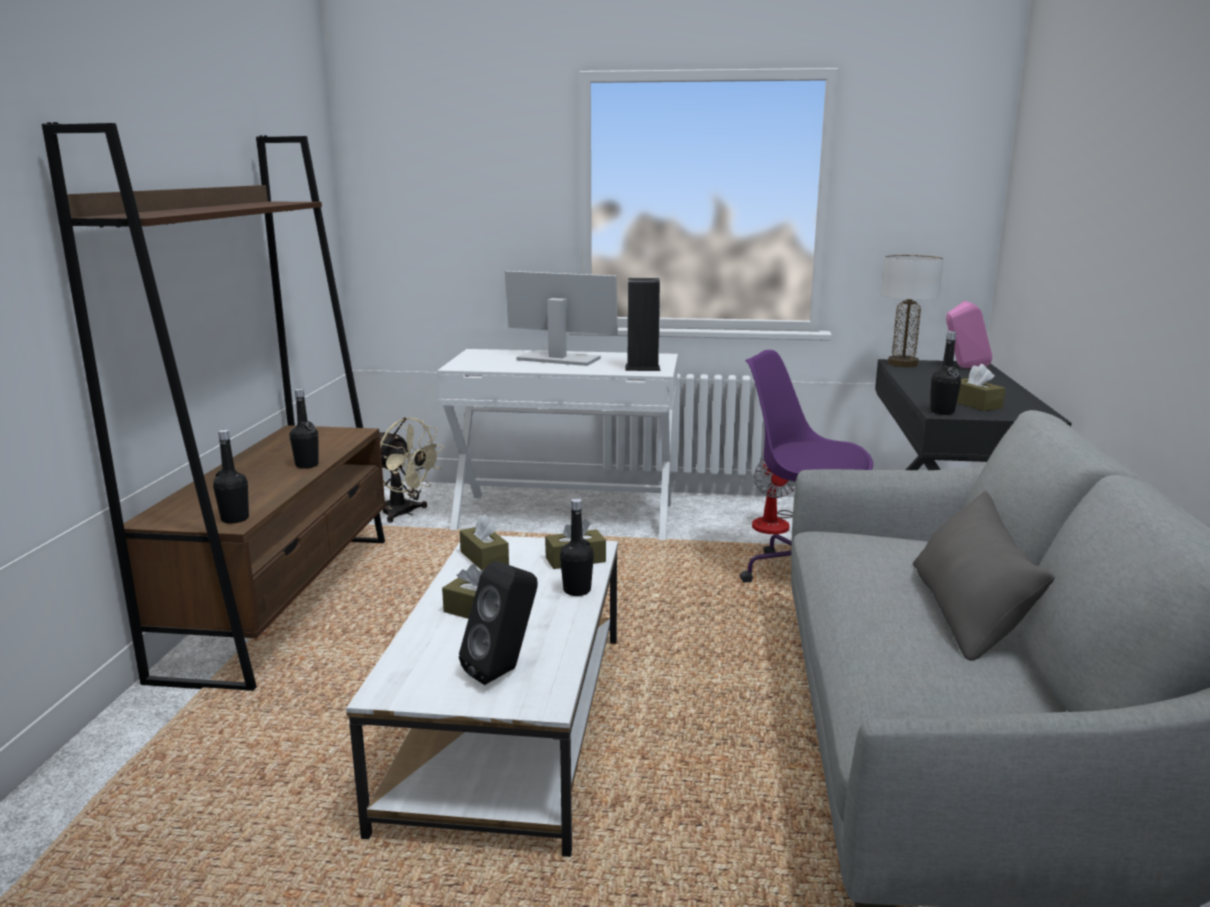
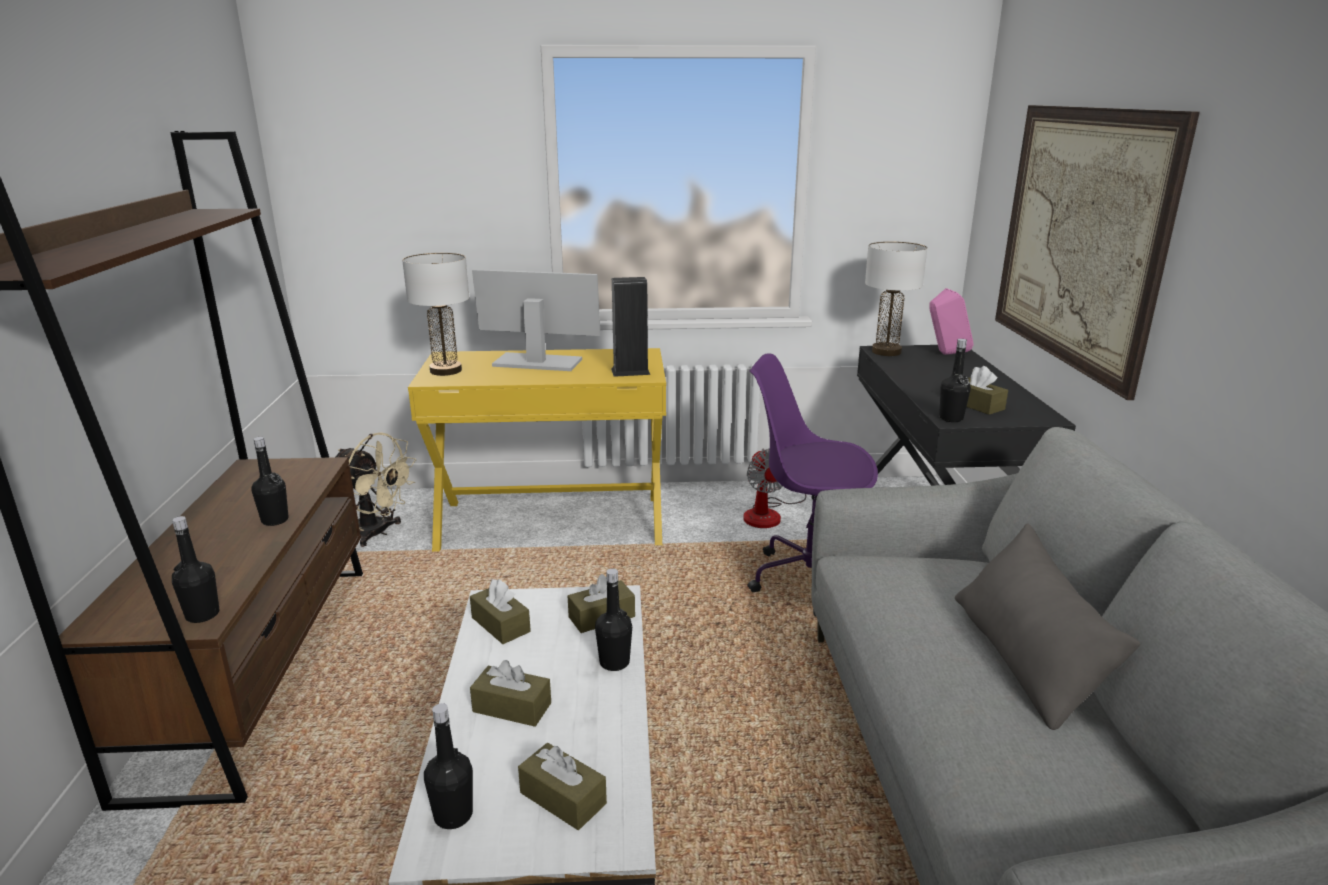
camera: 10 degrees left, 5 degrees up
(409, 673) = (453, 815): none -> black bottle
(473, 361) = (445, 371): none -> table lamp
(504, 672) = (563, 798): black speaker -> brown tissue box
(565, 516) = (552, 522): white desk -> yellow desk
(1079, 237) = (1078, 237): none -> picture

